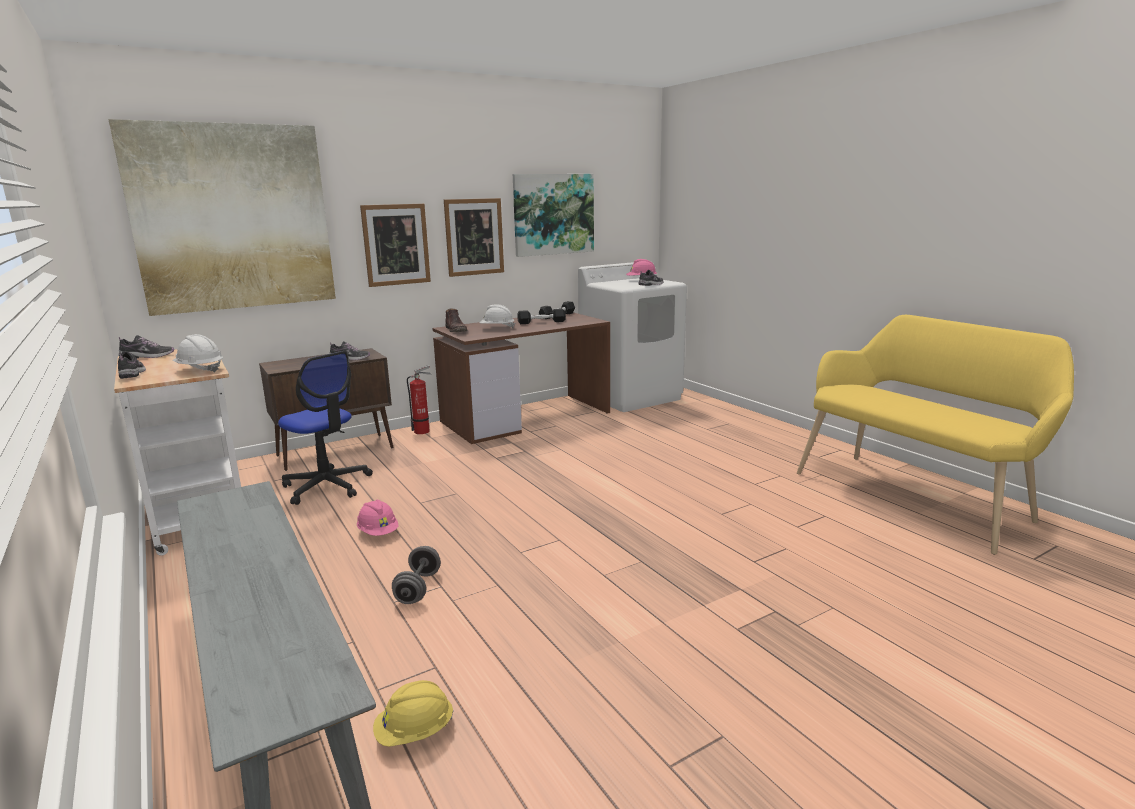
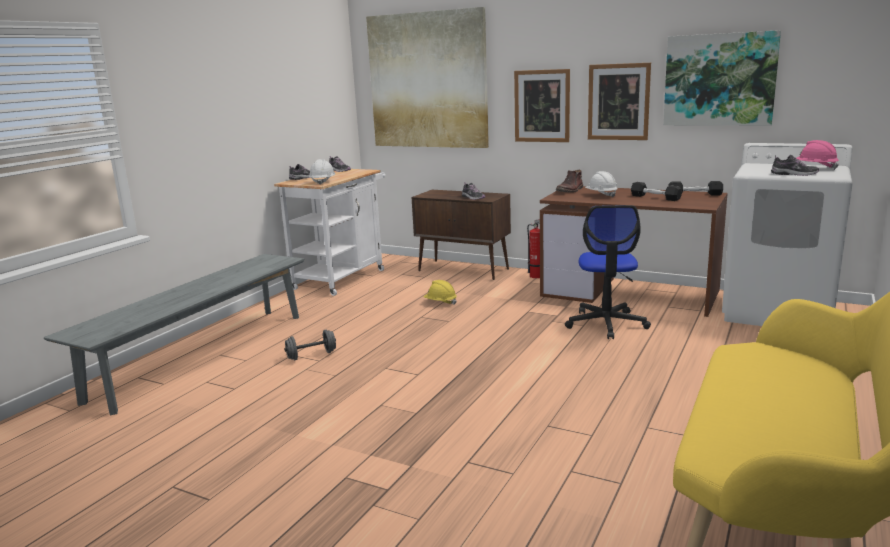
camera: 60 degrees right, 0 degrees up
(327, 486) = (412, 287): office chair -> office chair (606, 324)
(378, 532) = (367, 321): pink hard hat -> none
(415, 732) = (175, 403): yellow hard hat -> yellow hard hat (440, 302)

